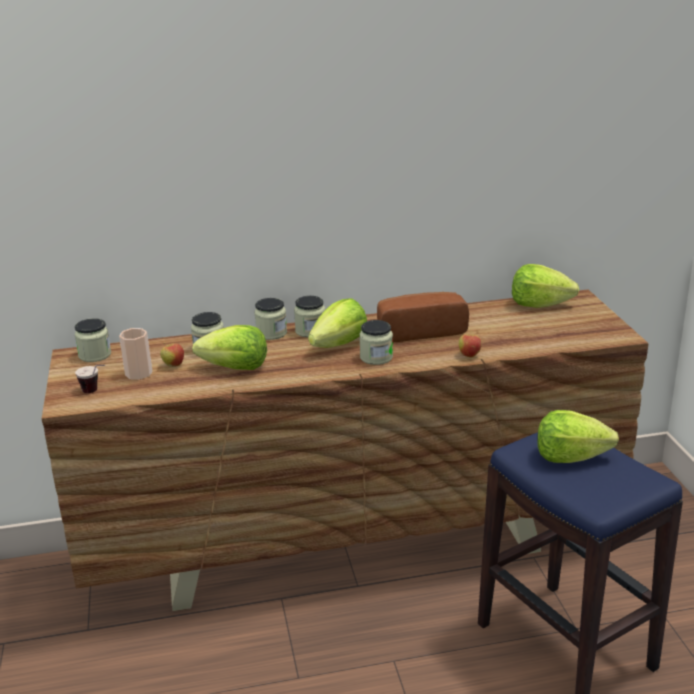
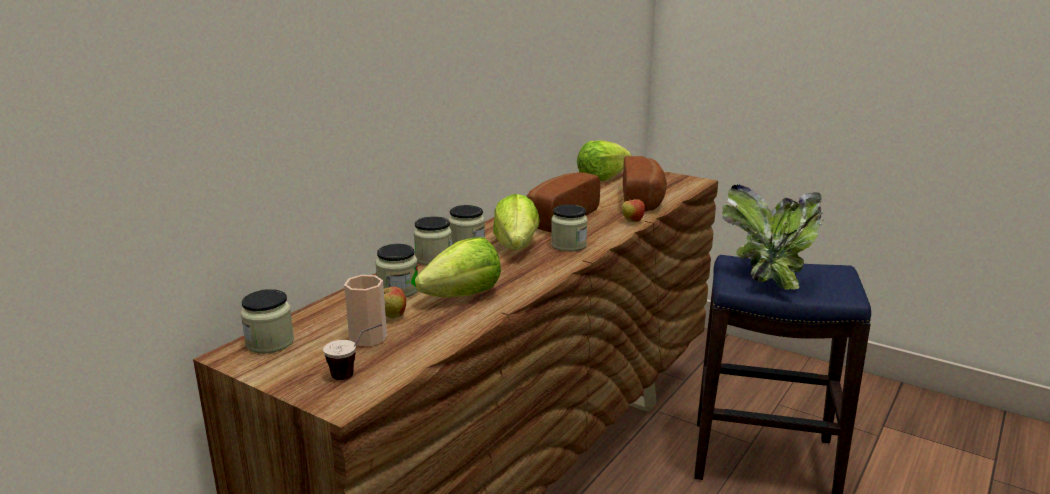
camera: 45 degrees left, 5 degrees down
(524, 339) = (644, 200): none -> bread
(570, 457) = (770, 275): lettuce -> potted plant

